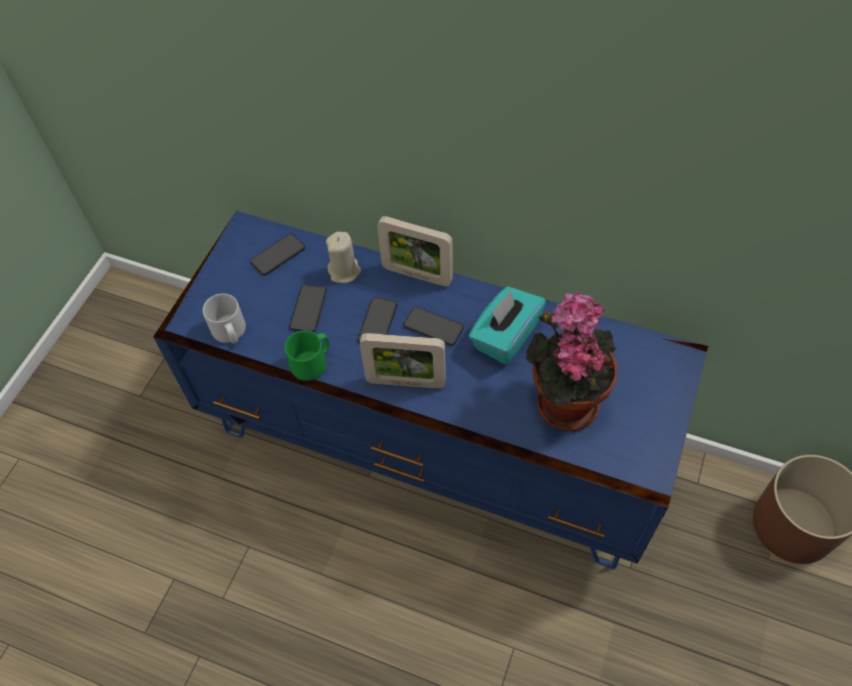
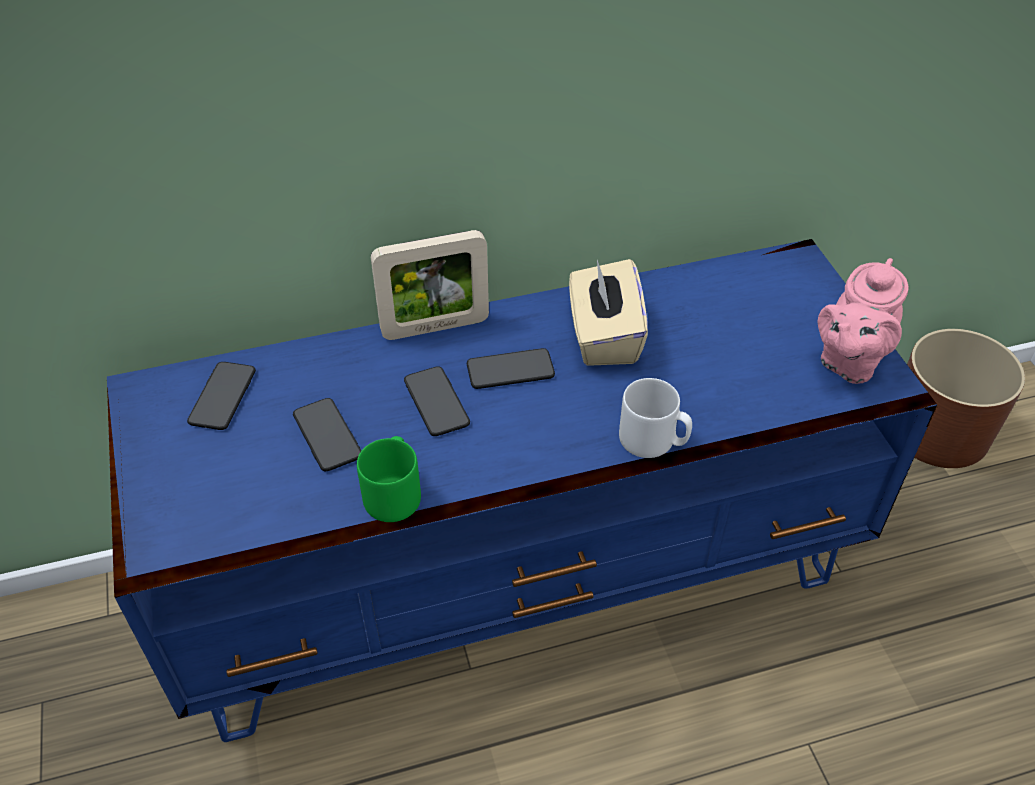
camera: 40 degrees left, 10 degrees down
(230, 332) = (238, 523): grey mug -> grey mug (653, 441)
(344, 271) = (336, 369): beige candle -> none
(405, 382) = (537, 446): picture frame -> none
(505, 337) = (603, 336): turquoise tissue box -> beige tissue box
(563, 400) = (730, 363): potted plant -> none
(640, 444) = (849, 361): none -> pink teapot

